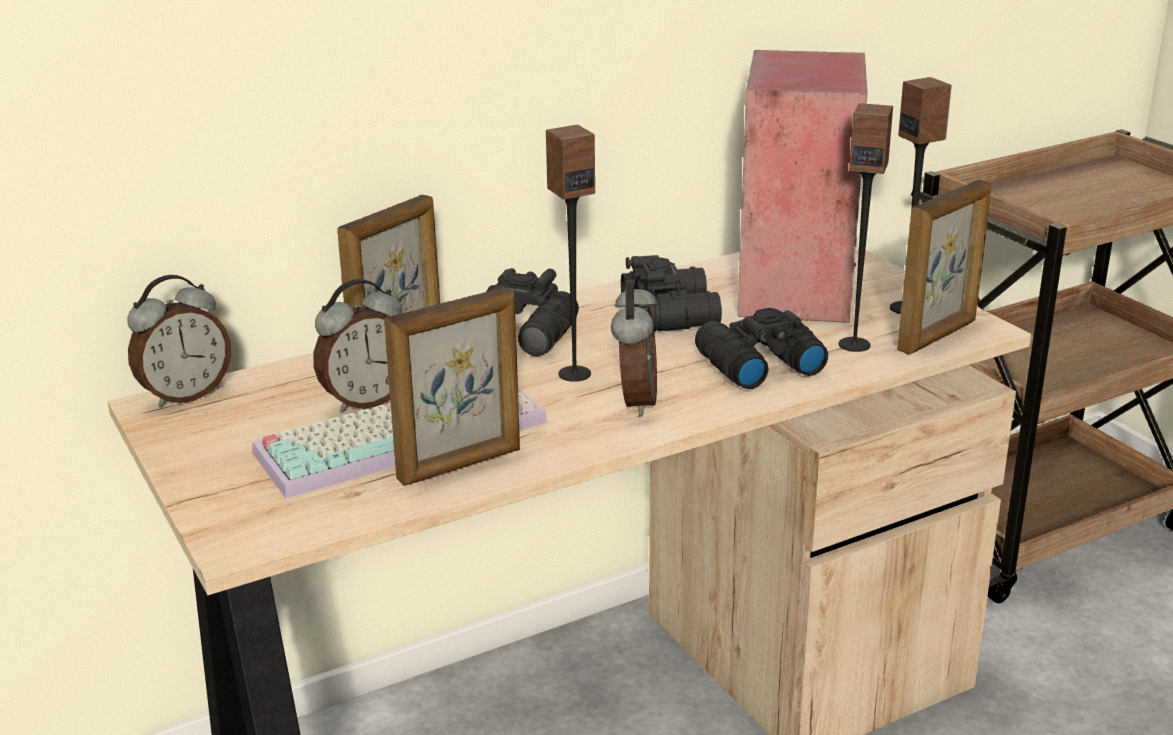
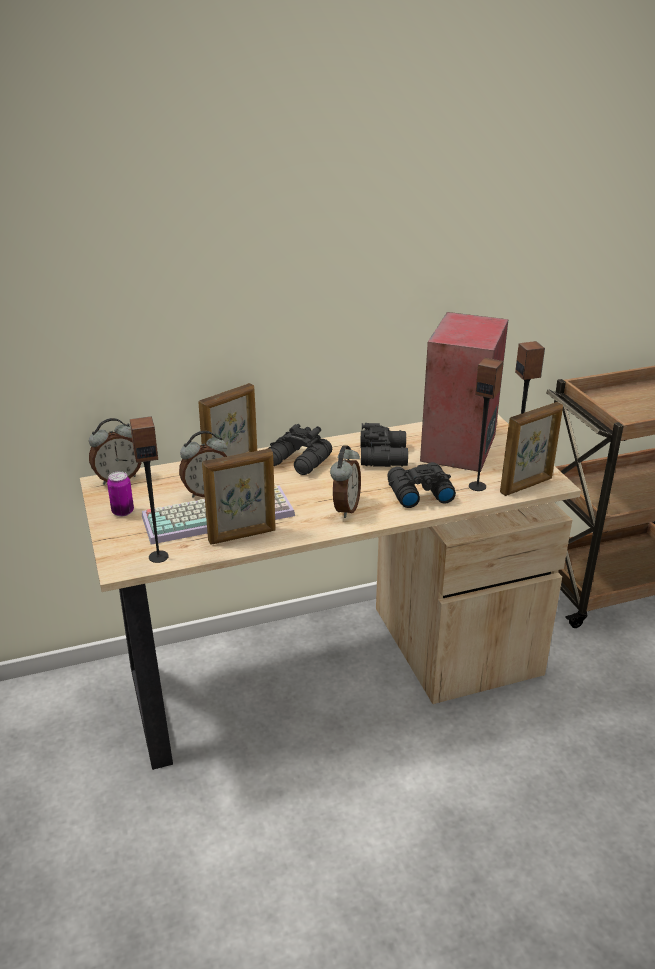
camera: 10 degrees right, 5 degrees up
(212, 449) = (123, 512): none -> can
(574, 374) = (319, 488): speaker -> speaker (158, 556)

